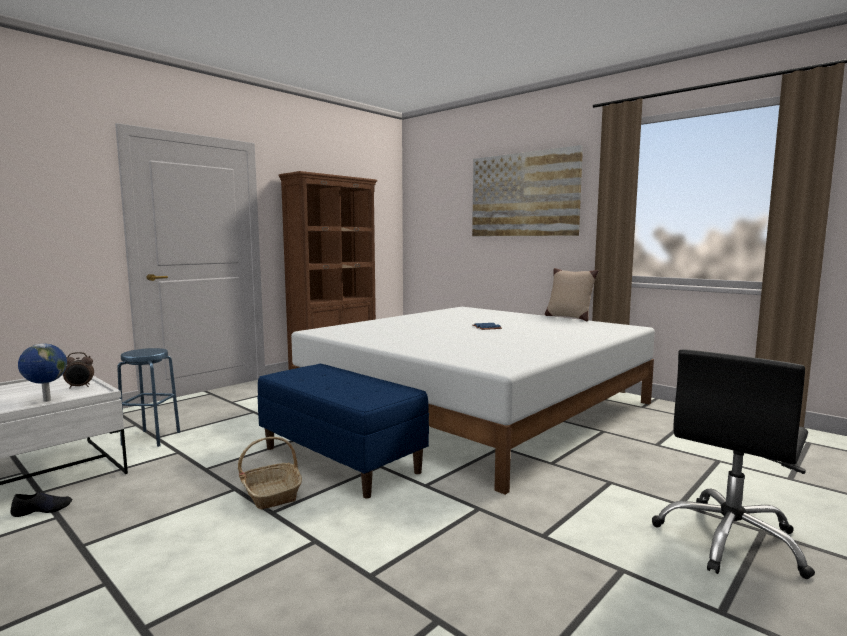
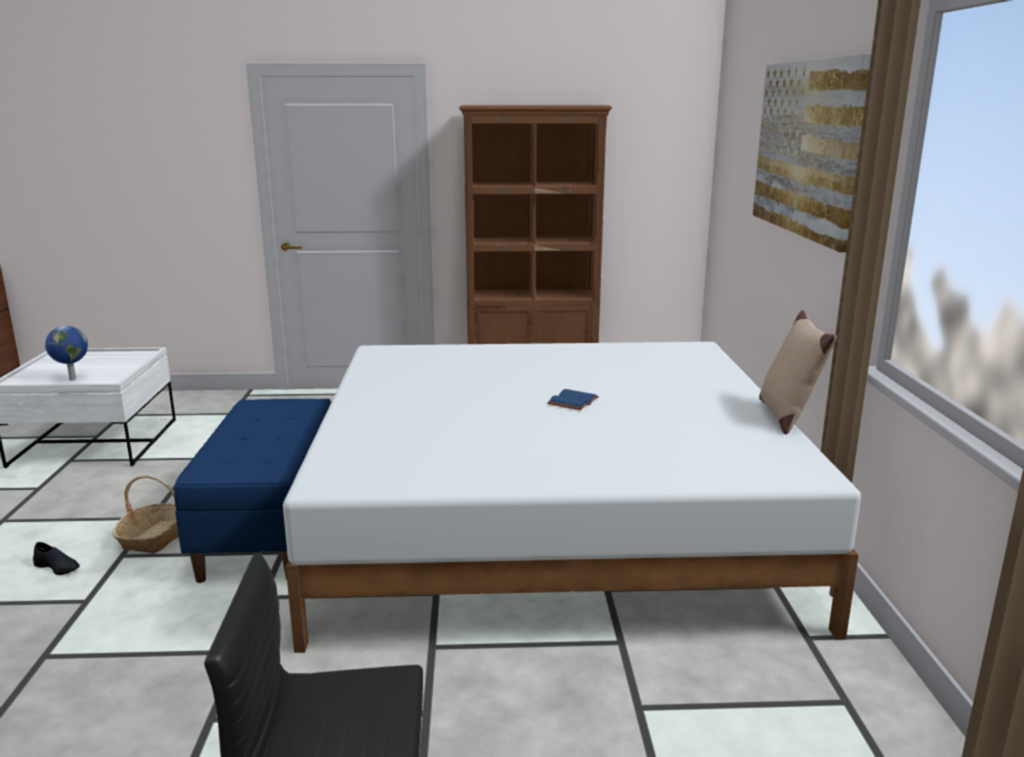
camera: 45 degrees right, 10 degrees up
(43, 510) = (44, 477): black shoe -> black shoe (57, 567)
(80, 387) = (120, 369): alarm clock -> none
(151, 438) = (211, 434): blue stool -> none

